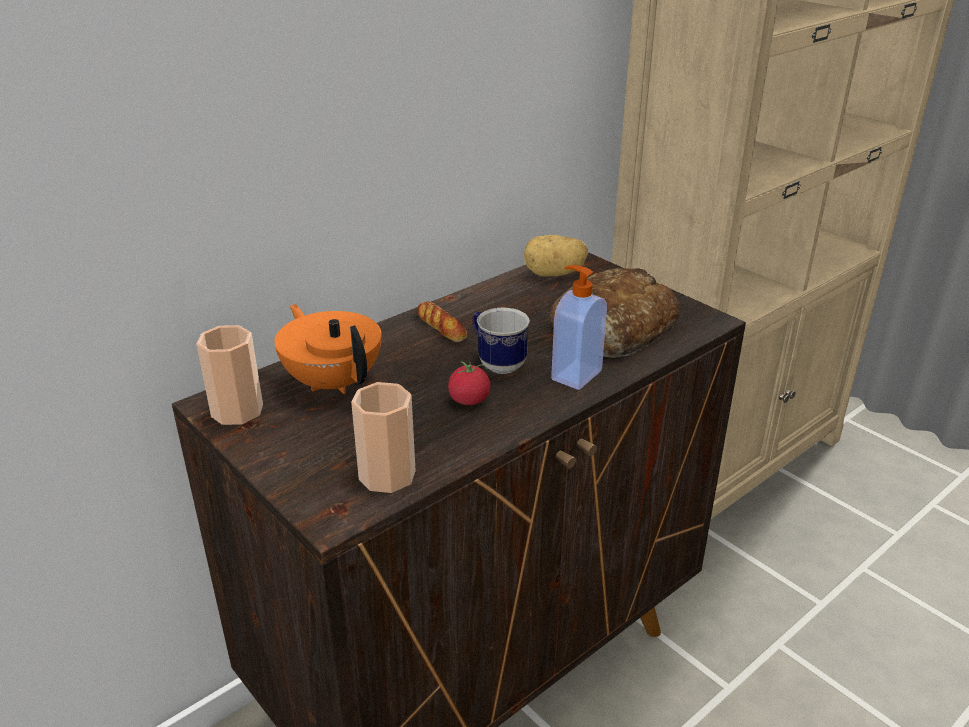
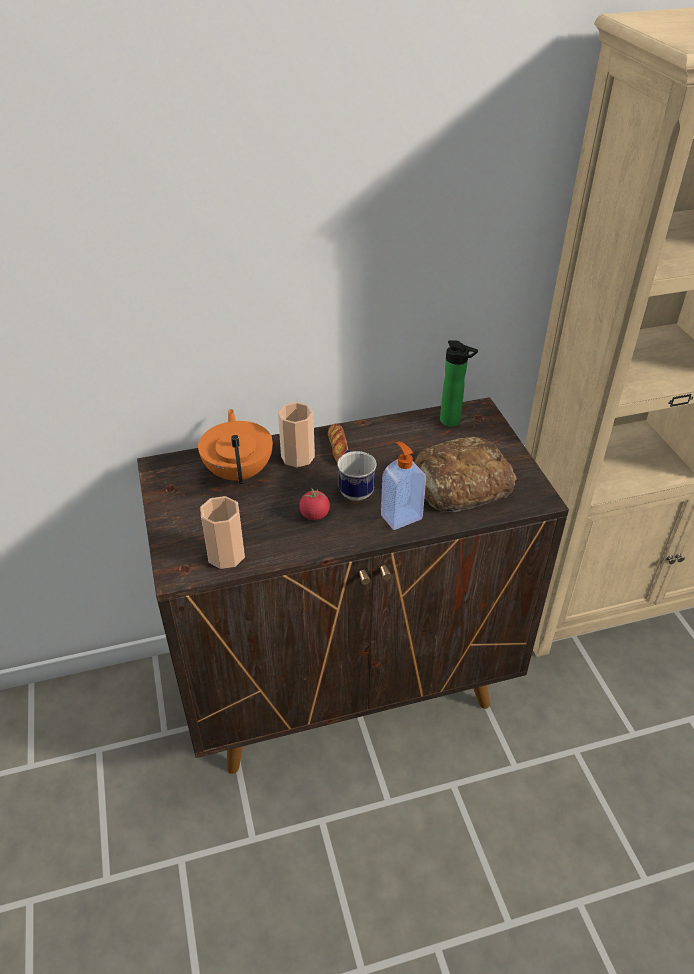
camera: 25 degrees right, 10 degrees up
(237, 411) = (169, 476): cup -> cup (298, 456)
(554, 274) = (453, 422): potato -> bottle

